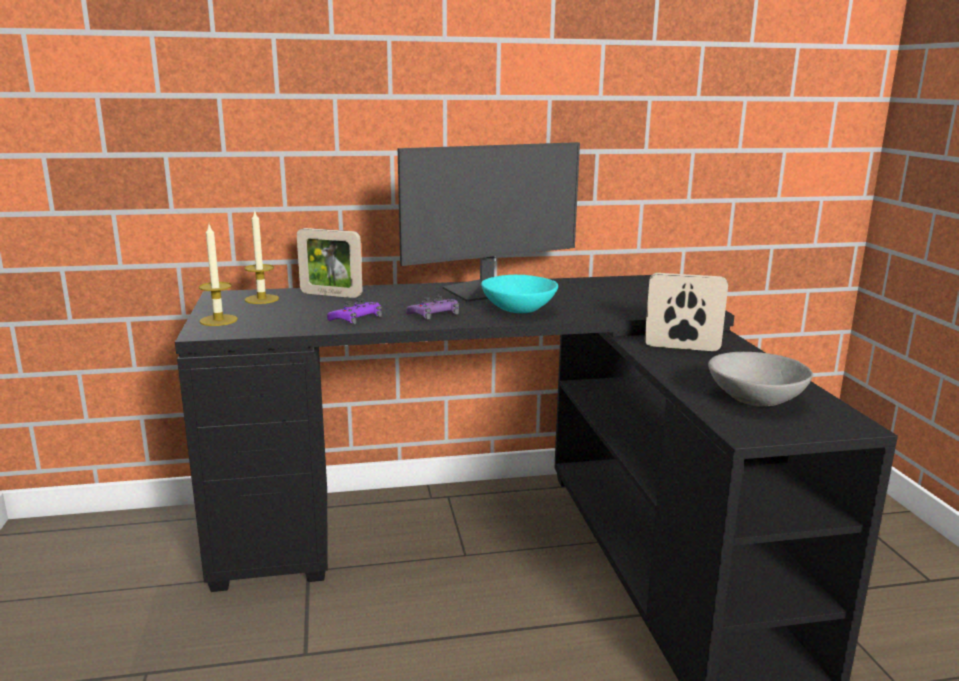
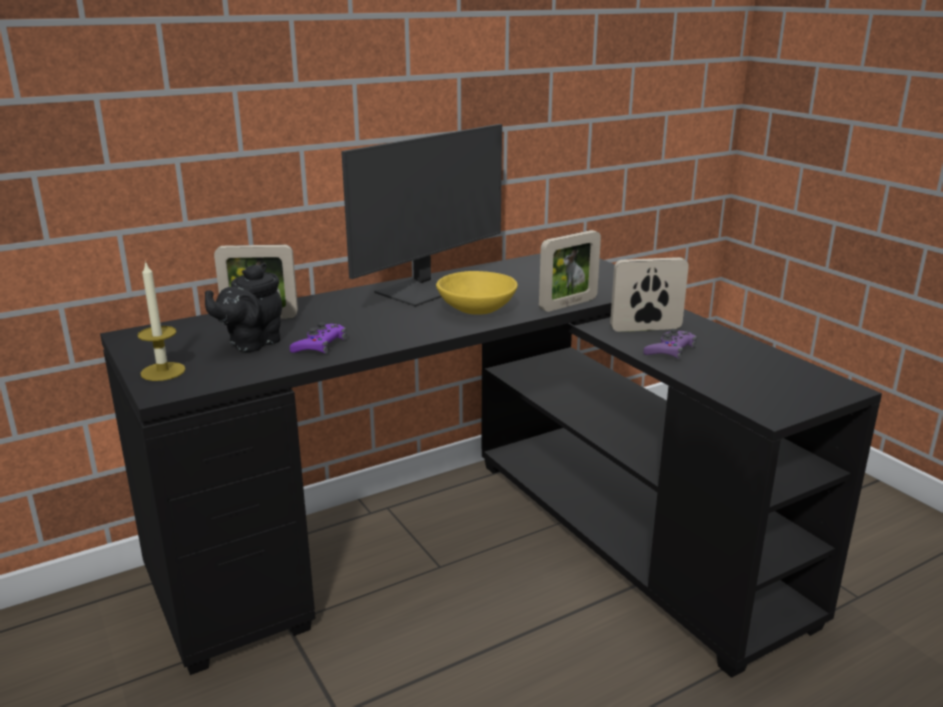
camera: 20 degrees left, 5 degrees up
(261, 299) = (185, 335): candle -> none
(304, 311) = (251, 343): none -> black teapot
(434, 314) = (397, 328): purple game controller -> purple game controller (670, 350)
(519, 309) = (477, 309): turquoise bowl -> yellow bowl
(610, 315) = (568, 304): none -> picture frame
(756, 399) = (751, 376): grey bowl -> none

